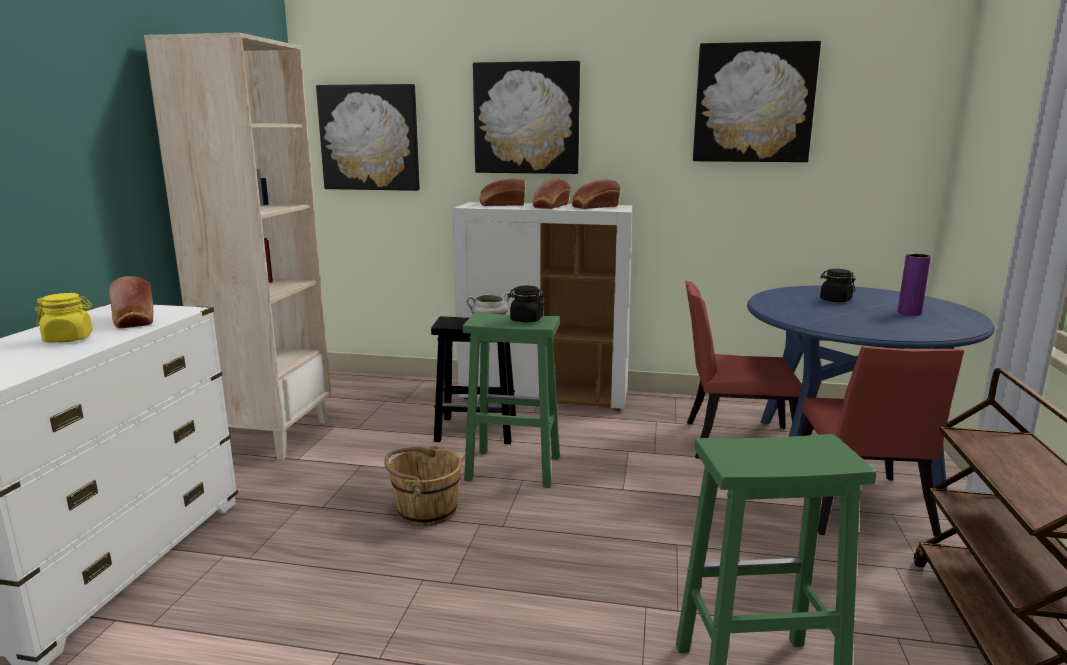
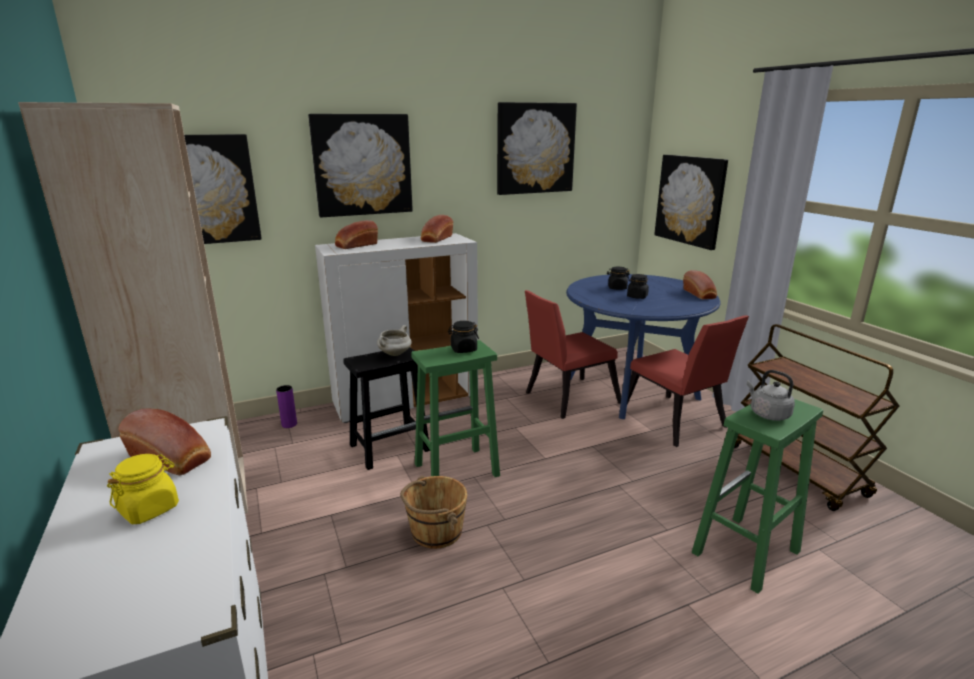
camera: 35 degrees left, 5 degrees up
(550, 206) = (401, 242): bread -> bread (699, 294)
(768, 451) = (767, 414): none -> grey kettle
(846, 311) = (637, 296): none -> black jar
(909, 313) = (666, 291): purple vase -> purple vase (289, 424)
(989, 180) = (690, 200): none -> picture

